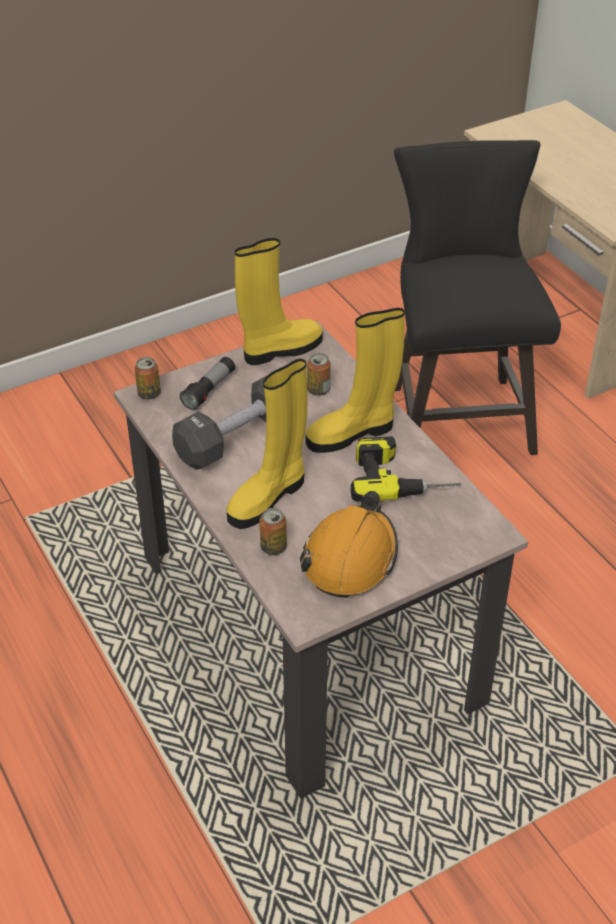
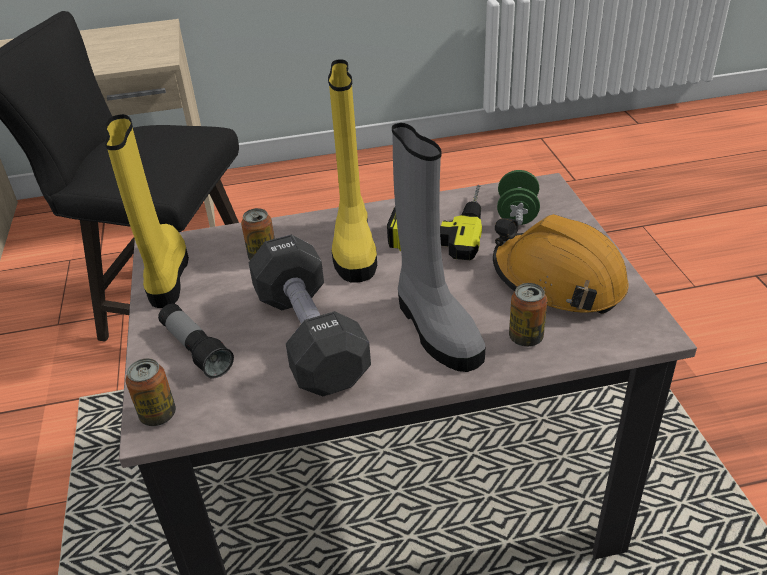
camera: 70 degrees left, 5 degrees down
(268, 497) = (435, 328): yellow boot -> grey boot
(439, 521) = (517, 214): none -> green dumbbell

